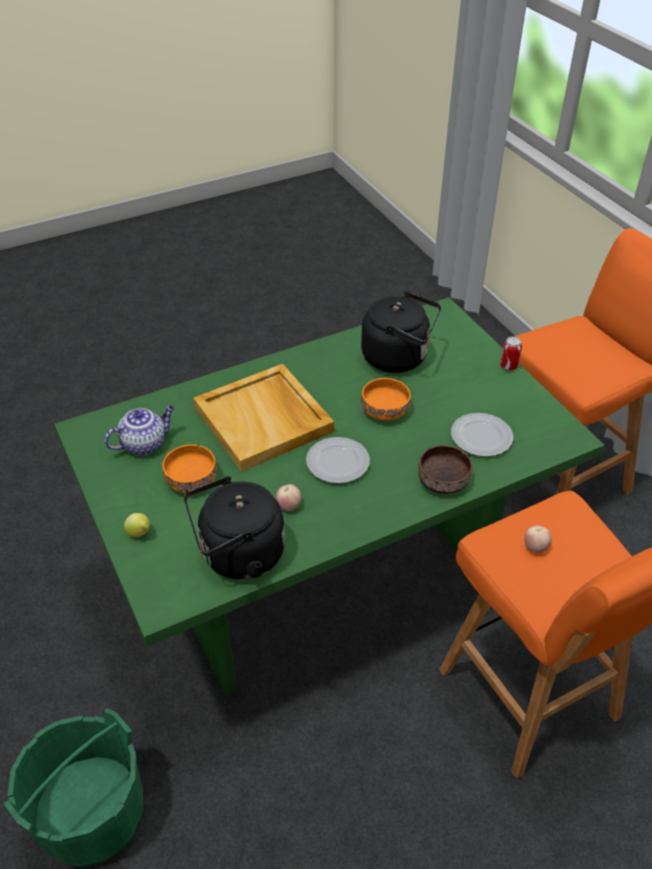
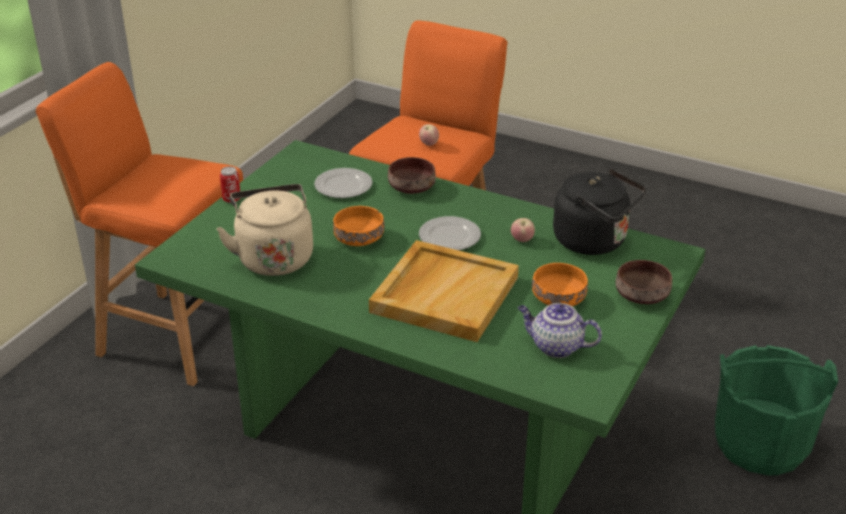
camera: 125 degrees left, 10 degrees down
(140, 534) = (641, 294): lemon -> brown bowl
(399, 357) = (274, 257): black kettle -> beige kettle

